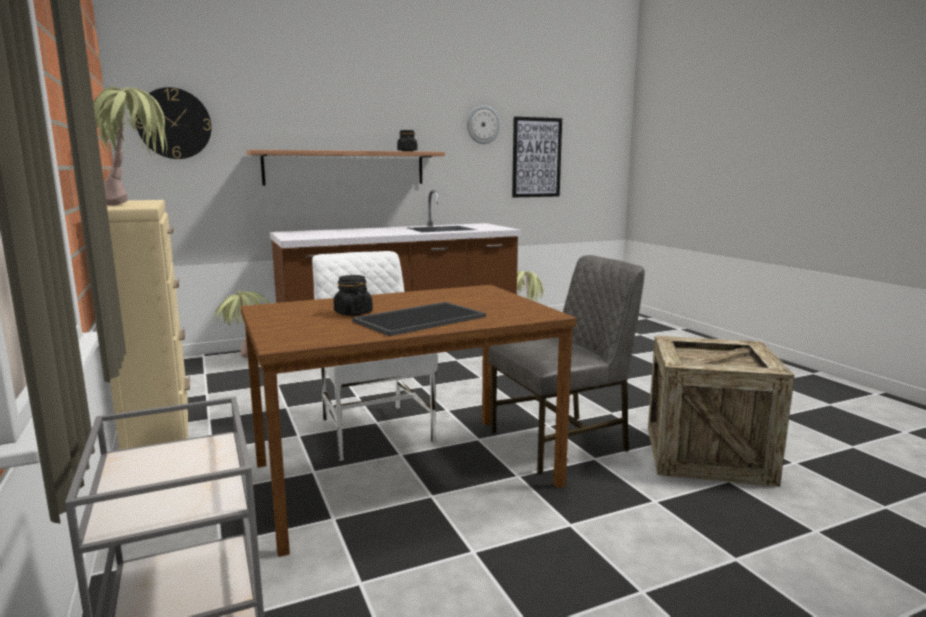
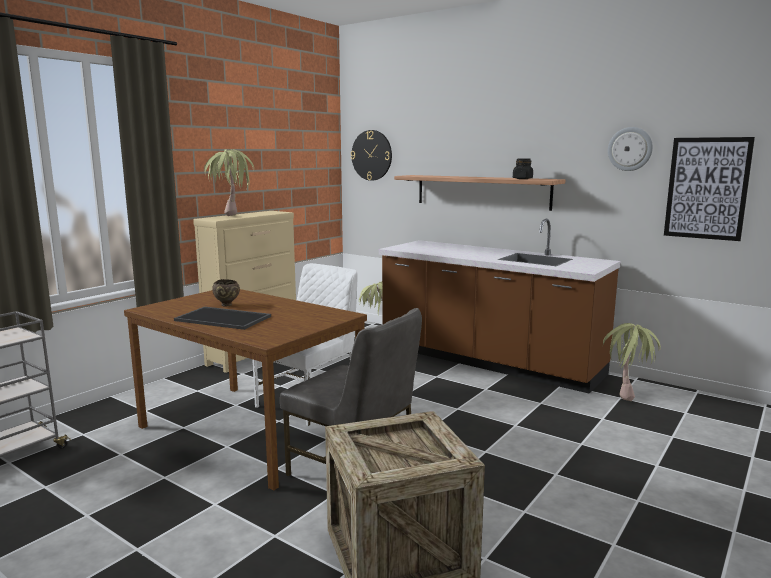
camera: 60 degrees right, 0 degrees up
(353, 313) = (227, 305): black jar -> brown bowl

